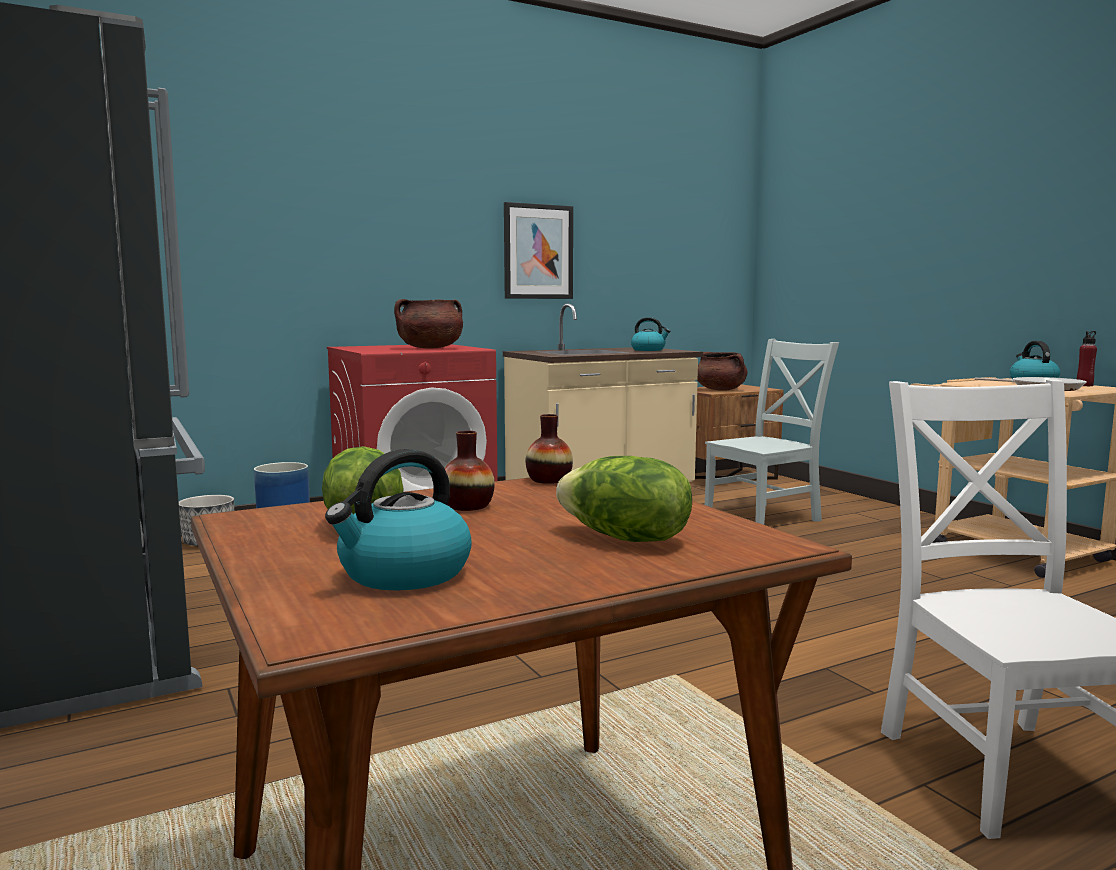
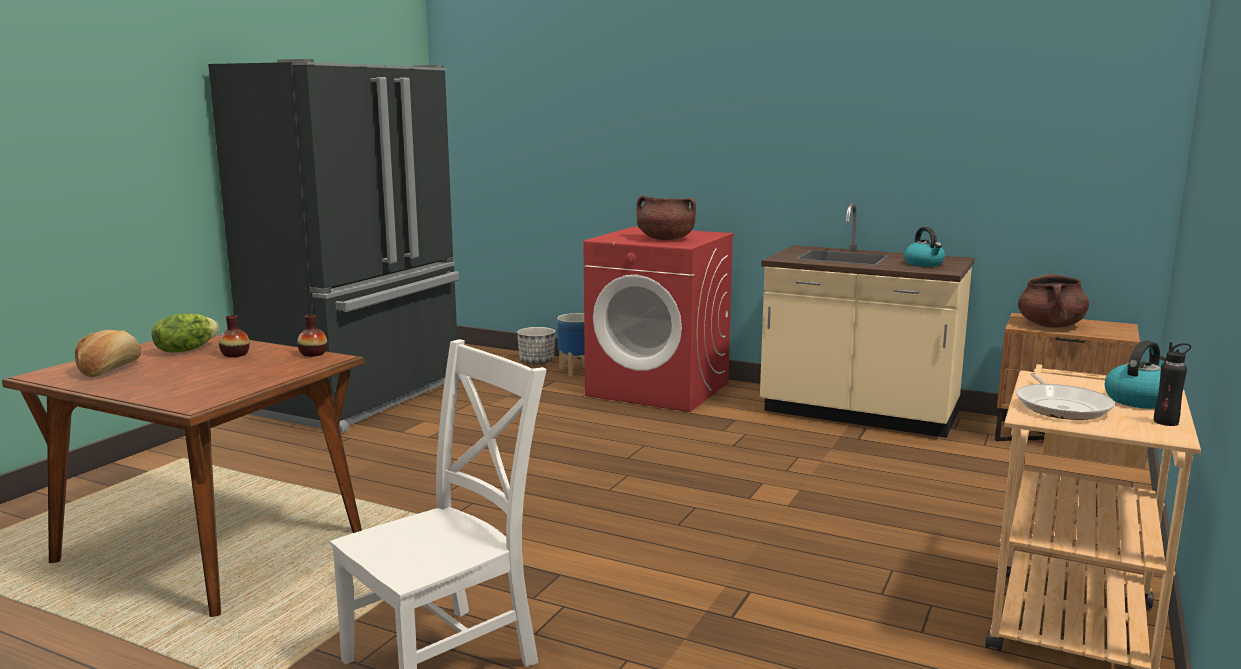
camera: 55 degrees right, 5 degrees up
(403, 574) = (110, 369): kettle -> bread
(538, 252) = (841, 146): picture -> none
(624, 538) = (186, 383): lettuce -> none
(766, 517) = (939, 483): grey chair -> none
(1084, 385) = (1166, 422): red bottle -> black bottle

